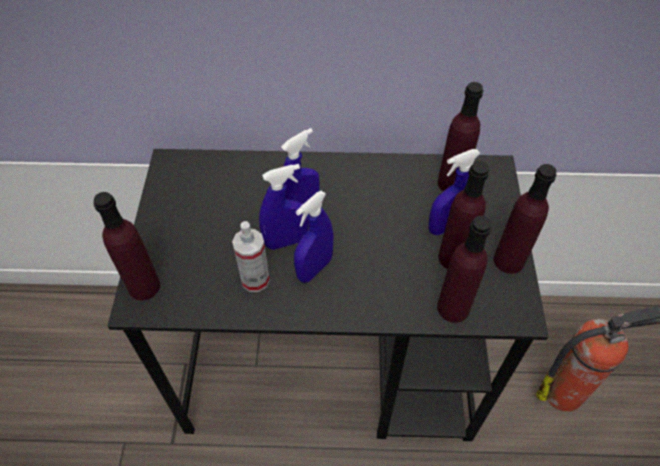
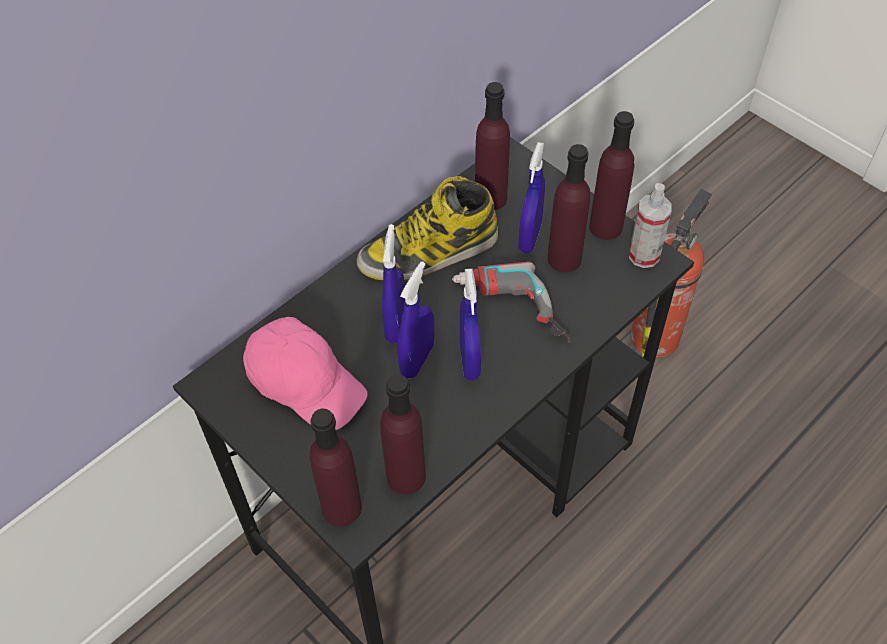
camera: 45 degrees left, 0 degrees up
(213, 202) = (306, 383): none -> pink cap
(255, 279) = (432, 413): spray bottle -> spray bottle (644, 255)
(371, 185) = (429, 252): none -> boot
(375, 260) = (509, 312): none -> power drill
(453, 308) = (609, 298): purple bottle -> purple bottle (406, 476)

